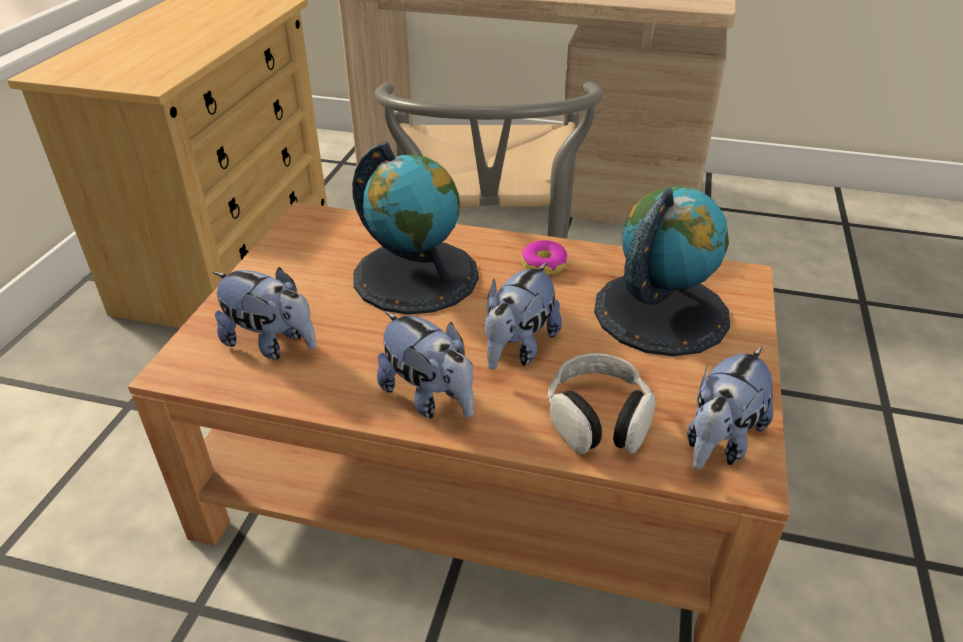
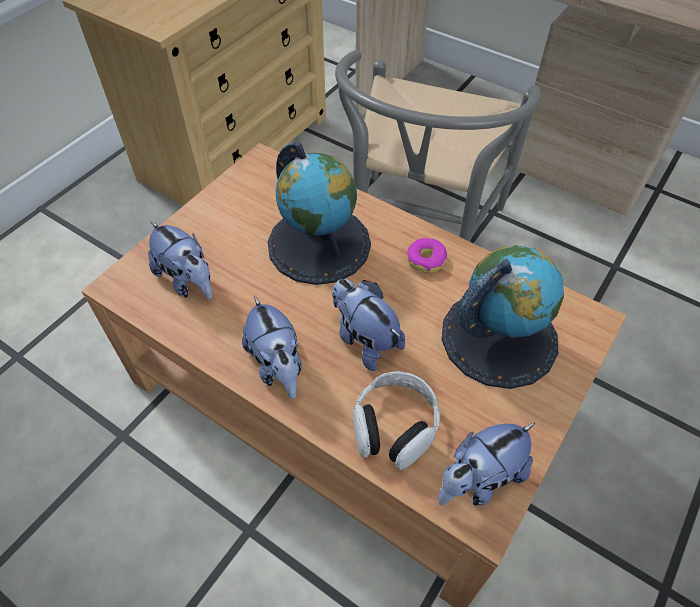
camera: 20 degrees right, 15 degrees up
(518, 348) = (364, 340): plush toy -> plush toy turned 90 degrees clockwise

